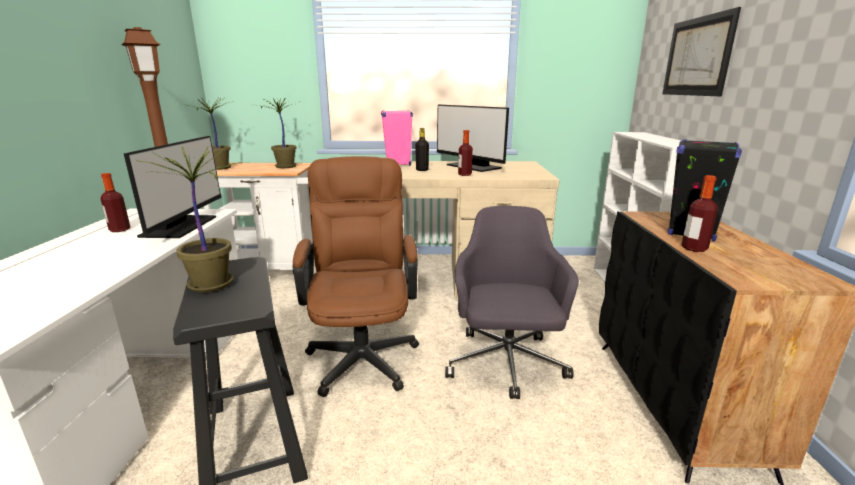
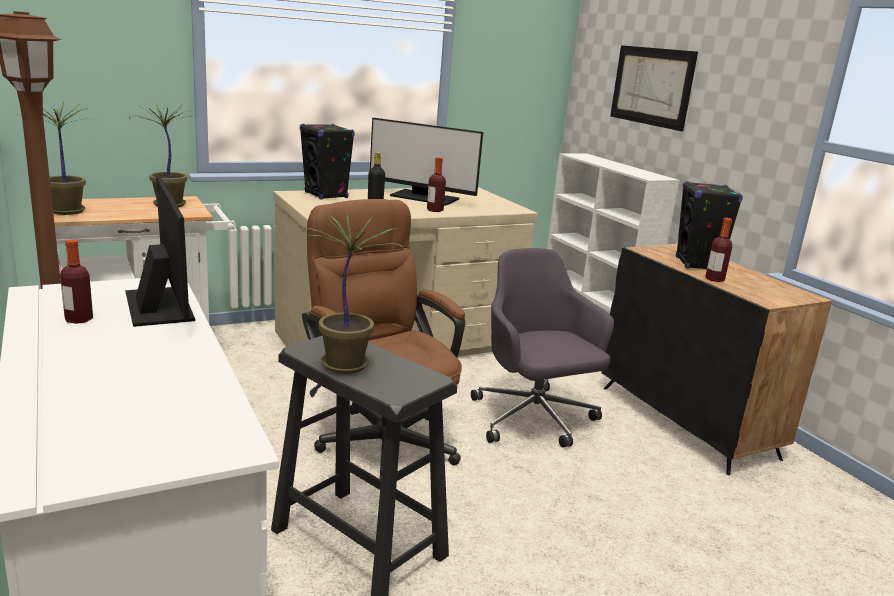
camera: 30 degrees left, 0 degrees up
(398, 163) = (326, 195): pink speaker -> black speaker

